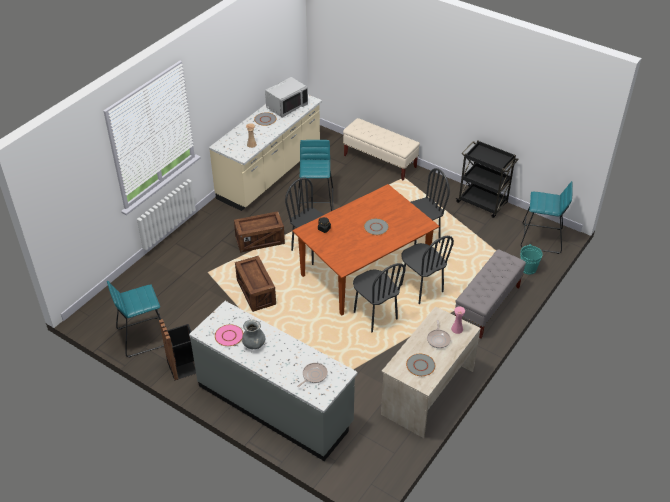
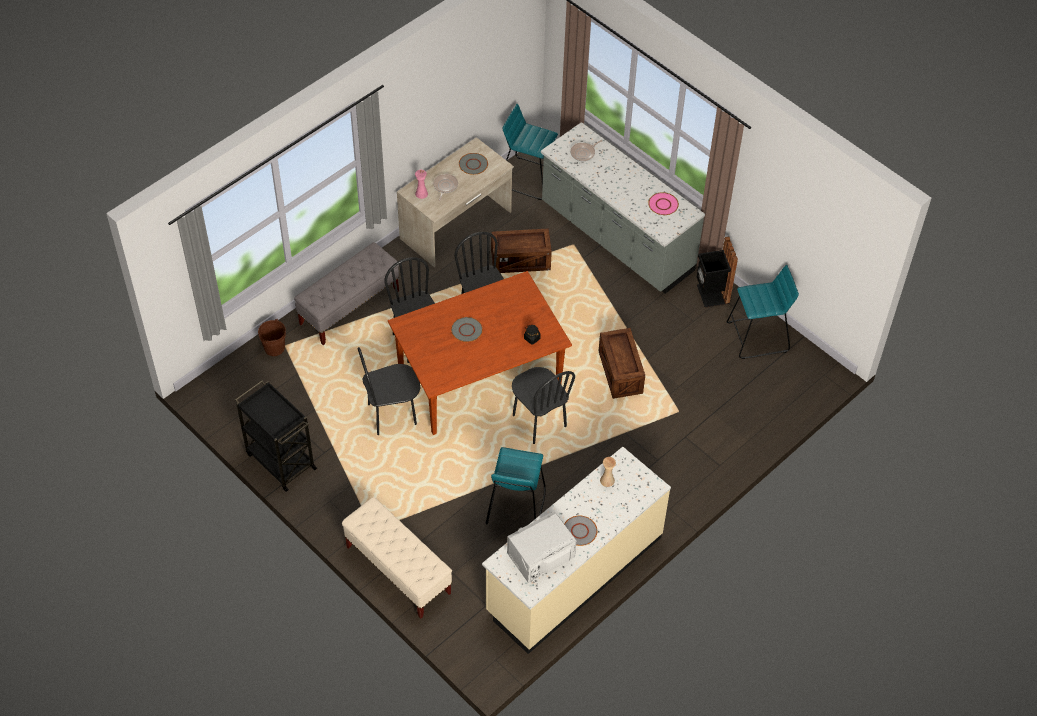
camera: 170 degrees left, 10 degrees up
(254, 344) = (638, 192): grey vase -> none
(260, 240) = (605, 450): crate -> crate (521, 260)
(528, 268) = (274, 348): turquoise bucket -> brown bucket
(541, 239) = (233, 388): turquoise stool -> turquoise stool (529, 178)

